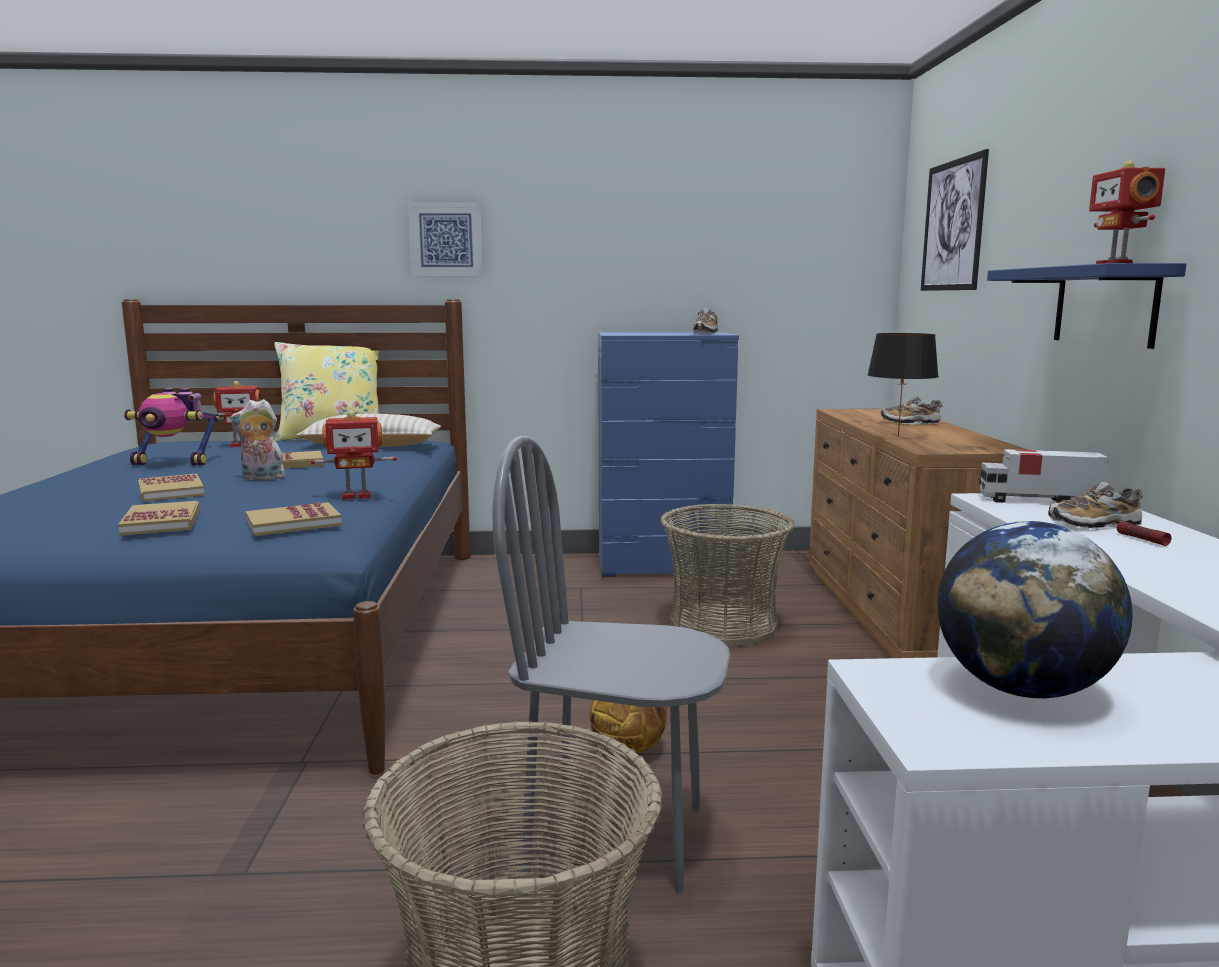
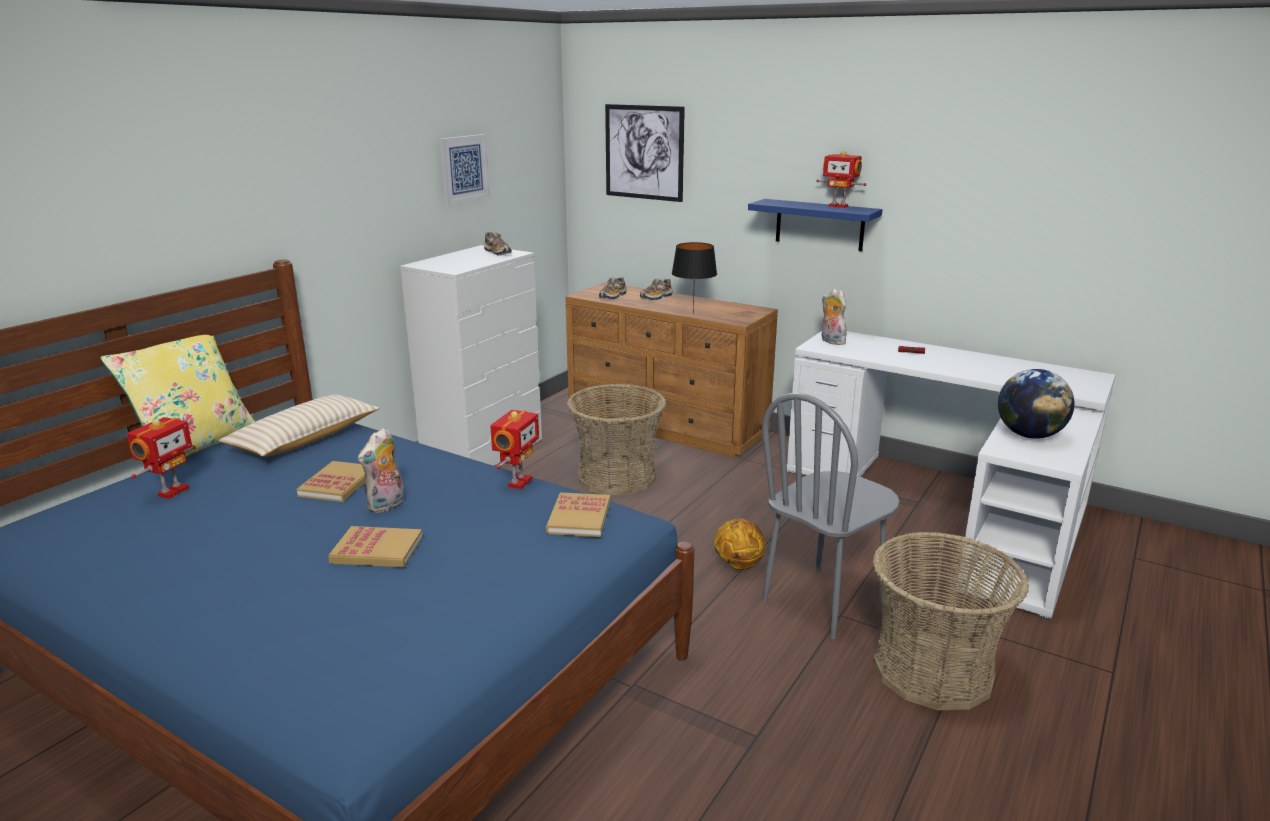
camera: 55 degrees left, 10 degrees up
(161, 522) = (501, 567): book -> none
(174, 463) = (217, 535): toy robot -> none
(446, 240) = (258, 196): picture -> picture (463, 168)
(663, 565) = (483, 453): blue dresser -> white dresser
(1037, 501) = (831, 341): toy truck -> plush toy
(1094, 525) = (882, 350): shoe -> shoe (613, 296)

